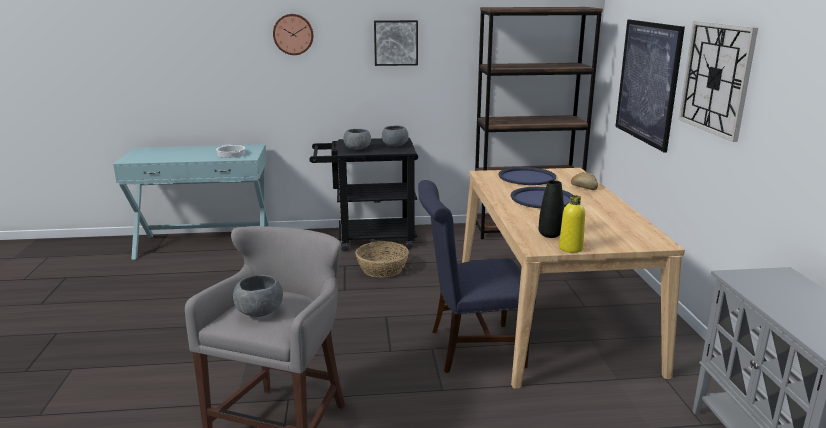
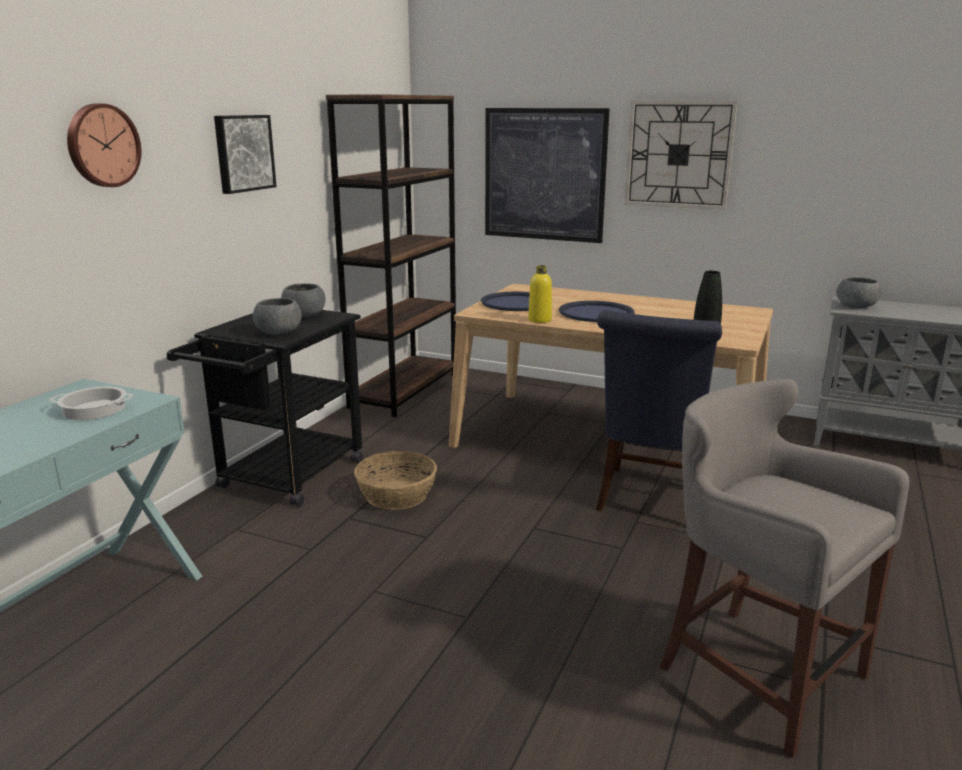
camera: 60 degrees left, 0 degrees up
(260, 312) = (800, 510): grey bowl -> grey bowl (856, 307)
(570, 248) = (747, 334): yellow bottle -> yellow bottle (540, 320)
(584, 187) = (579, 295): bread -> none

